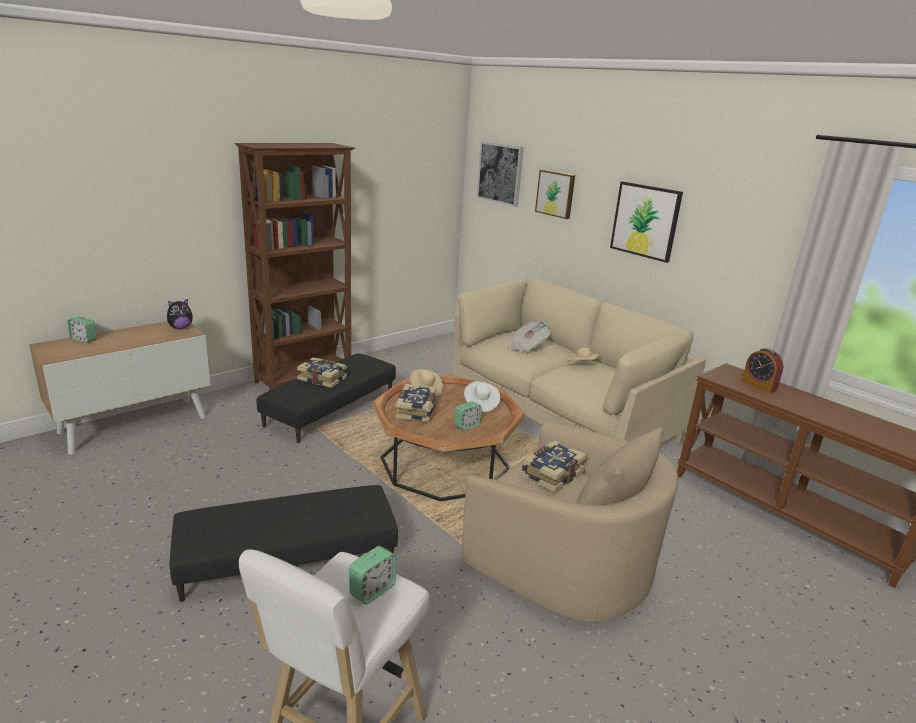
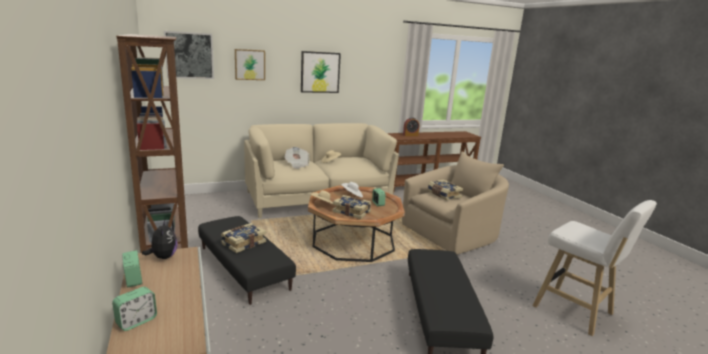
camera: 70 degrees left, 5 degrees down
(372, 590) = (582, 228): alarm clock -> alarm clock (133, 280)

